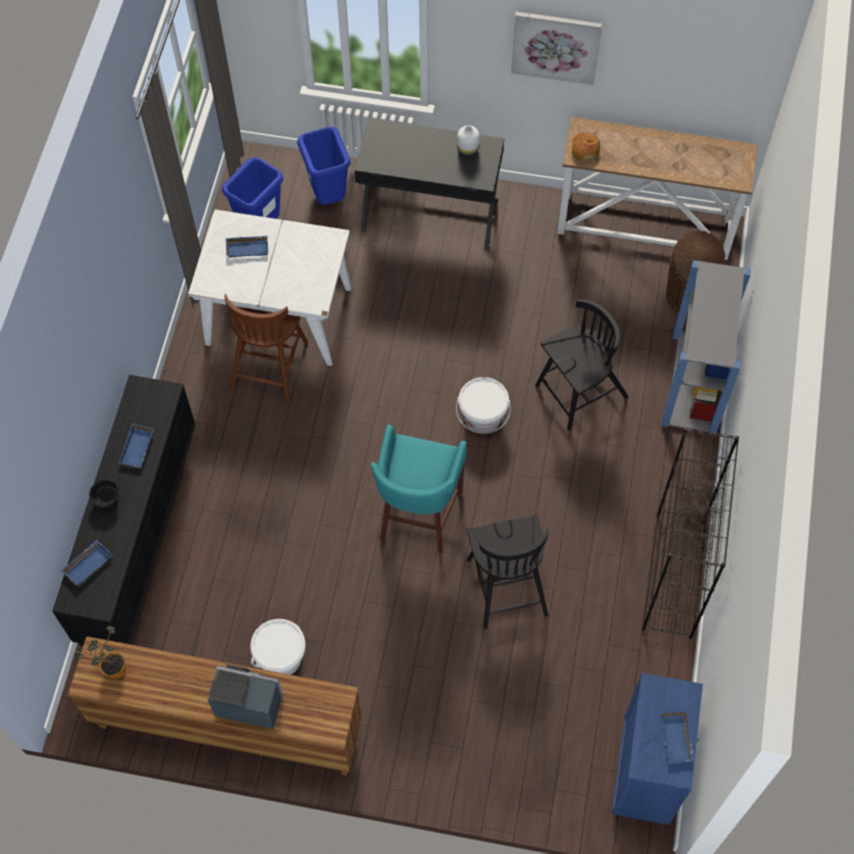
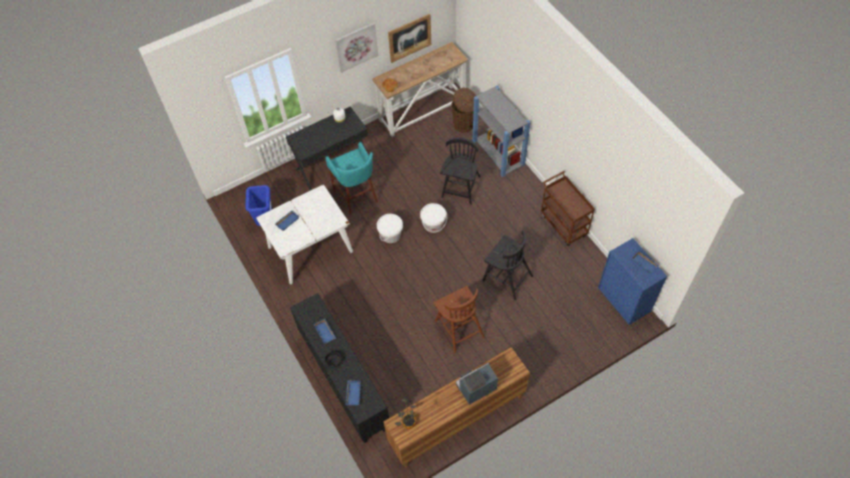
camera: 40 degrees left, 5 degrees down
(270, 363) = (326, 270): brown chair -> brown chair (458, 328)
(281, 657) = (450, 376): white bucket -> white bucket (390, 235)
(328, 197) = (283, 189): blue trash can -> none
(418, 517) = (448, 280): turquoise stool -> turquoise stool (356, 196)
(670, 90) = (409, 38): none -> picture
(674, 576) = (562, 225): black bookcase -> brown cart

